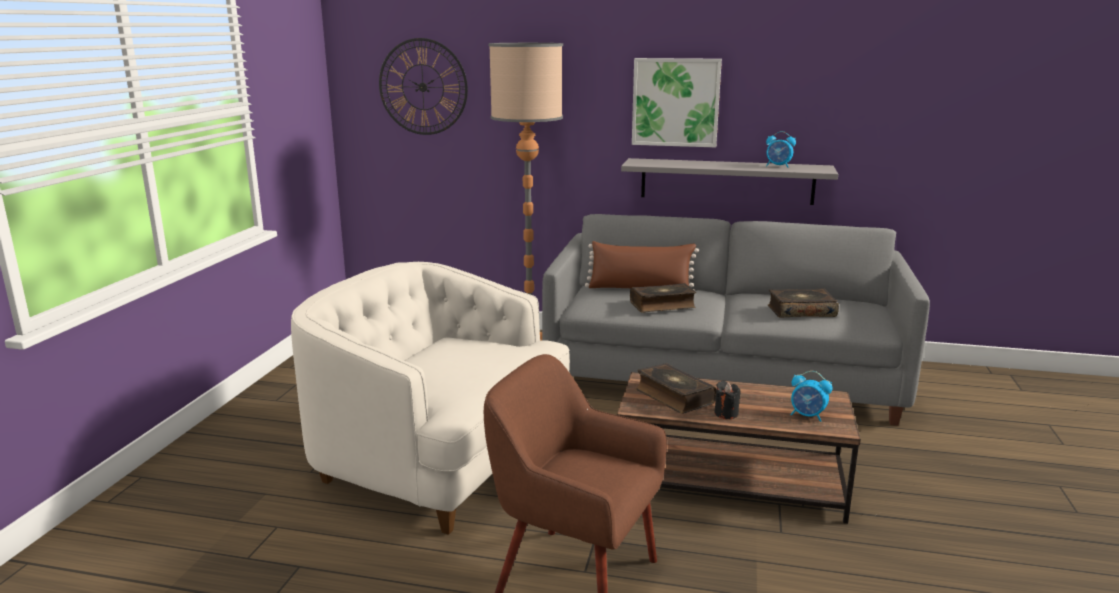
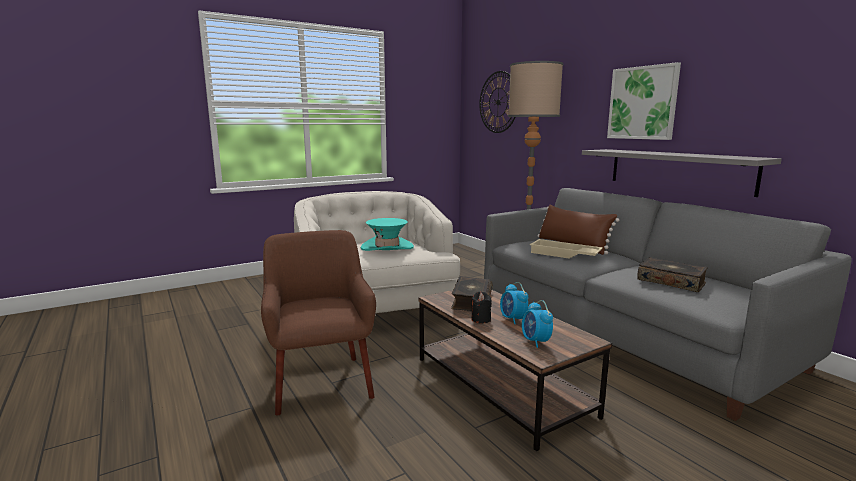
camera: 45 degrees right, 5 degrees down
(473, 358) = (387, 247): none -> turquoise hat
(662, 305) = (564, 254): book -> beige tray
(778, 166) = (714, 155): alarm clock -> alarm clock (513, 319)

